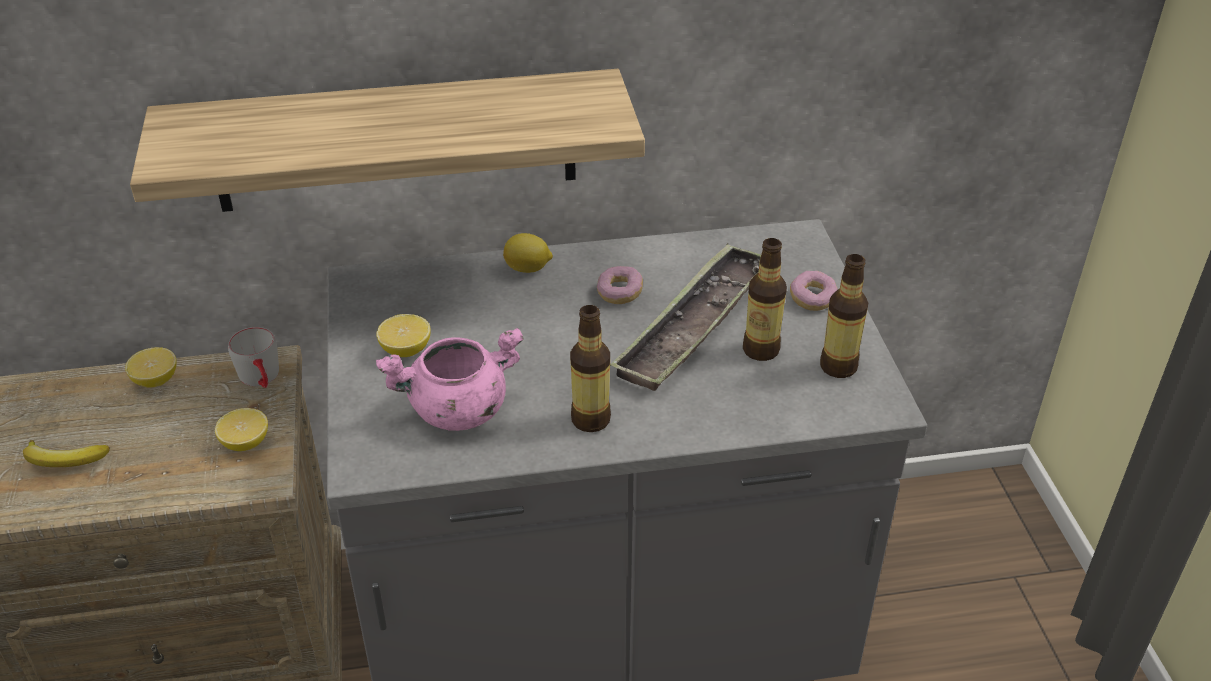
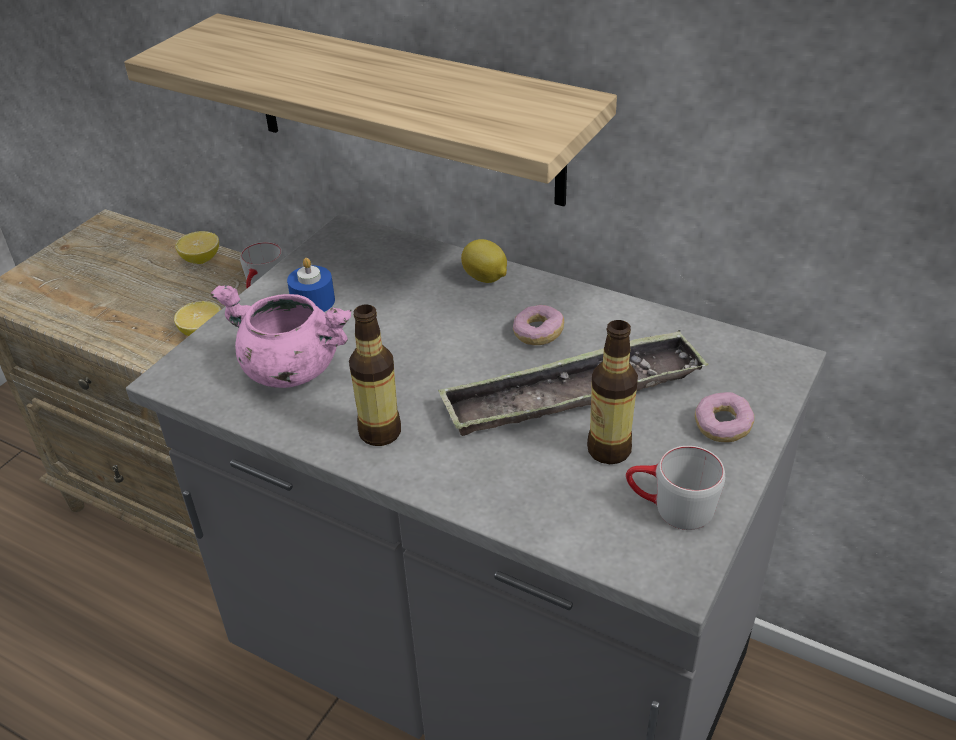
camera: 40 degrees right, 0 degrees up
(64, 461) = (91, 288): banana -> none
(406, 350) = (313, 301): lemon -> blue candle
(838, 367) = (670, 508): bottle -> grey mug

